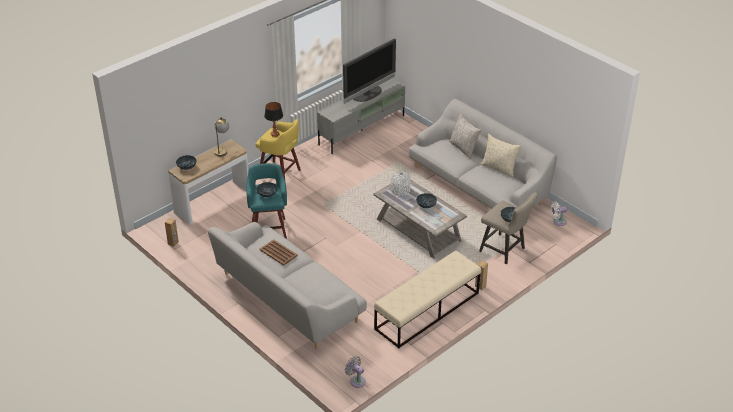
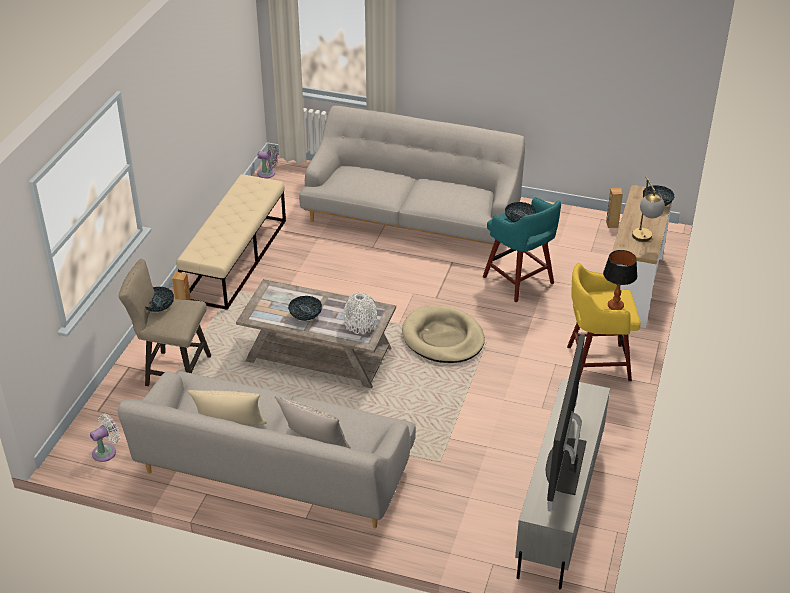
camera: 150 degrees right, 0 degrees up
(278, 253) = (443, 193): brown tray -> none
(344, 214) = (443, 338): none -> beige dog bed

